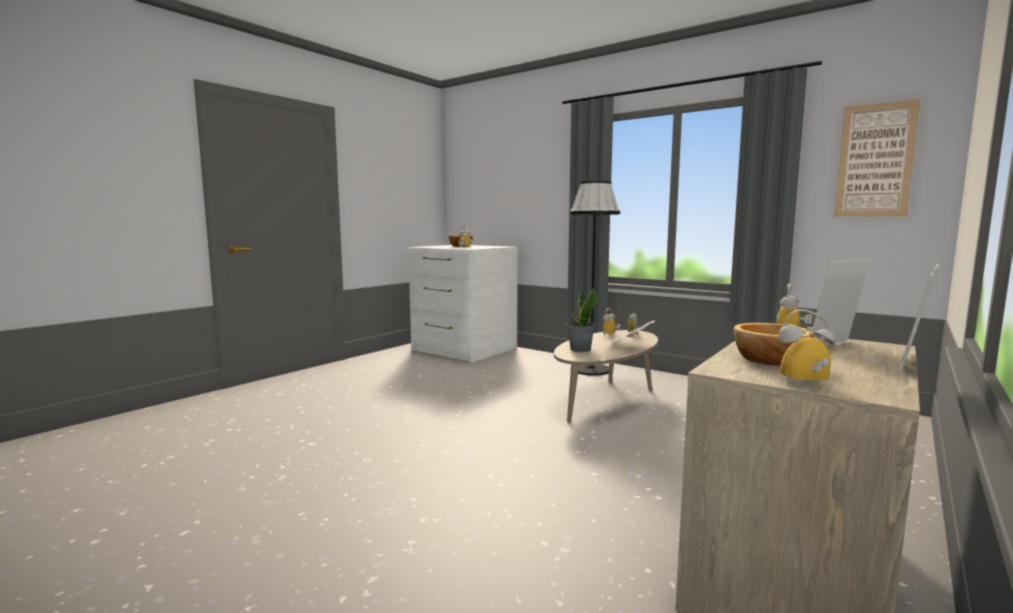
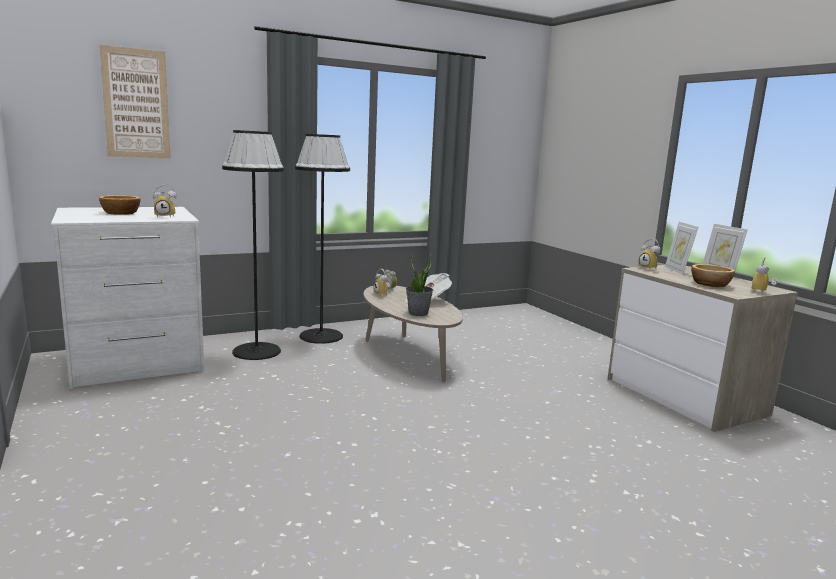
camera: 65 degrees left, 5 degrees up
(526, 363) = (257, 351): none -> black floor lamp
(875, 160) = (503, 135): picture -> picture (136, 104)

